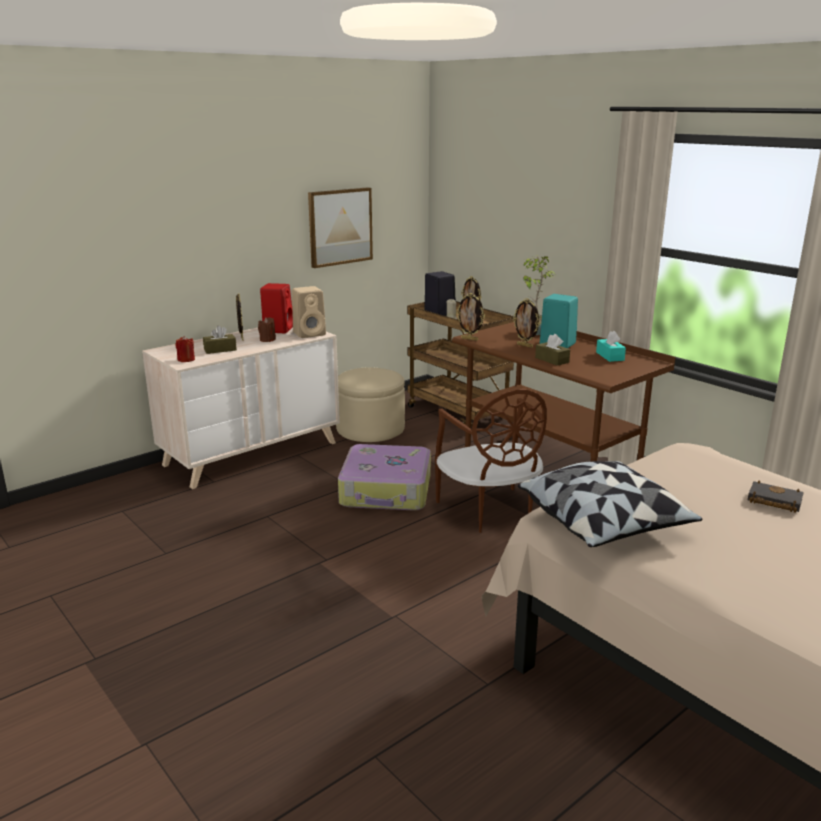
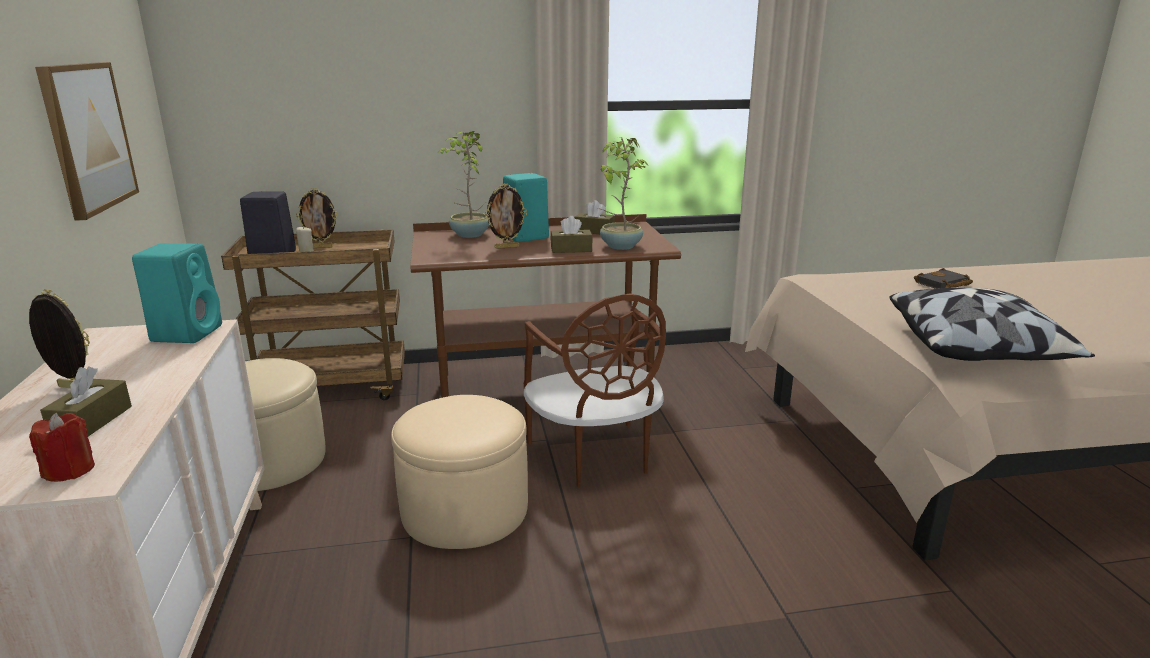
camera: 60 degrees left, 0 degrees up
(267, 340) = (138, 369): brown candle -> none
(278, 329) = (103, 349): red speaker -> none
(310, 333) = (188, 333): beige speaker -> turquoise speaker
(386, 491) = (464, 510): suitcase -> beige ottoman
(470, 339) = (437, 260): picture frame -> none
(489, 511) = (595, 456): brown chair -> brown chair turned 60 degrees clockwise
(585, 369) = (620, 246): none -> potted plant
(610, 356) = (594, 231): turquoise tissue box -> brown tissue box

